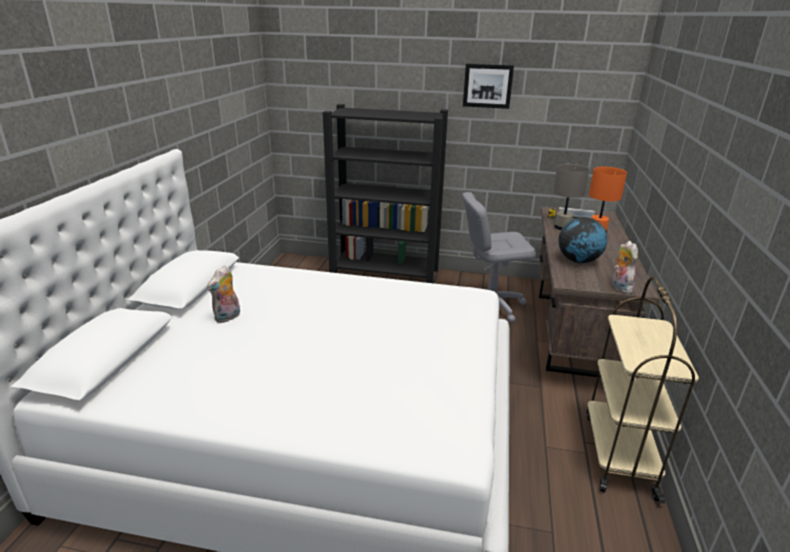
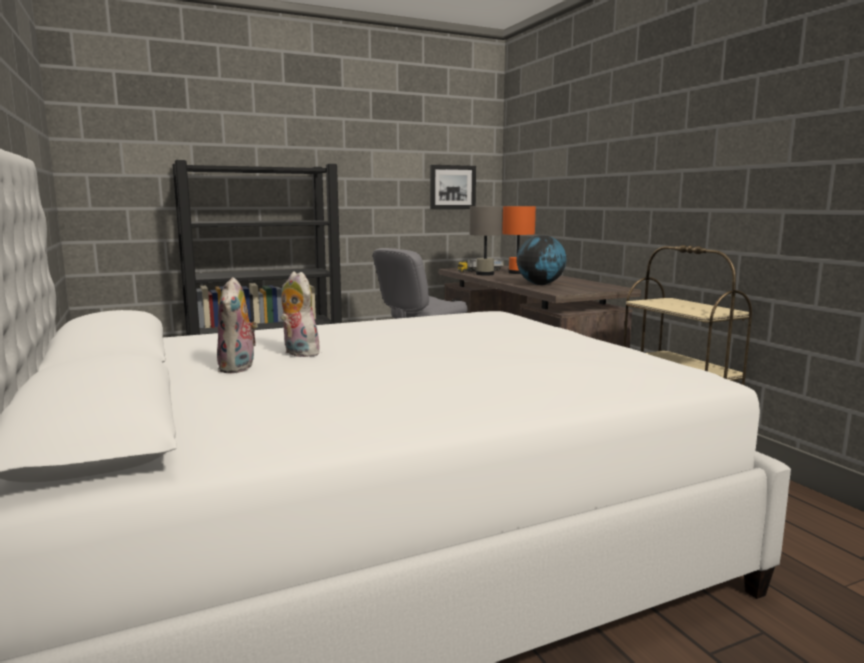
camera: 35 degrees left, 15 degrees down
(487, 86) = (361, 139): picture -> picture (452, 187)
(619, 287) = (602, 289): plush toy -> plush toy (298, 353)

